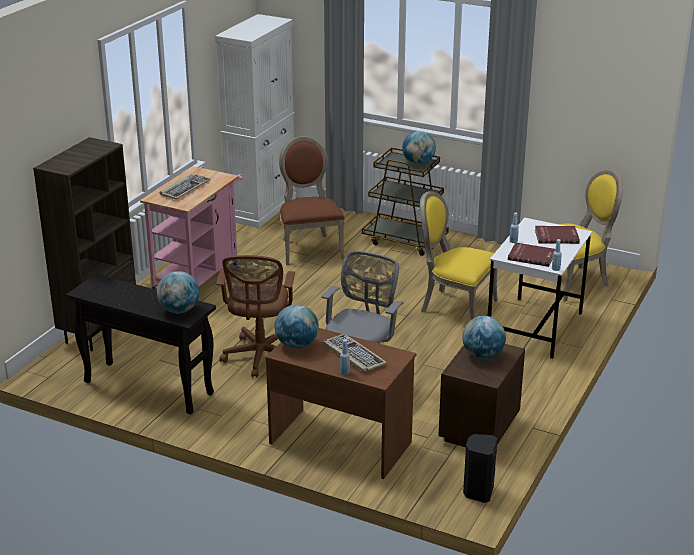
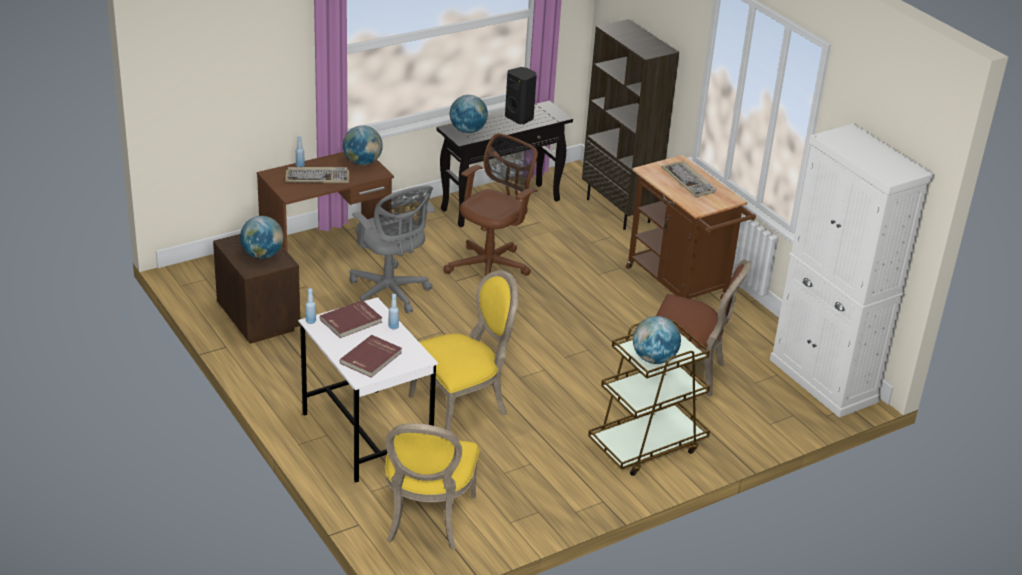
camera: 120 degrees right, 5 degrees up
(199, 276) = (680, 287): pink cart -> brown cart
(260, 357) = (491, 265): brown office chair -> brown office chair turned 90 degrees clockwise
(478, 492) = (192, 283): black speaker -> black speaker (520, 118)

